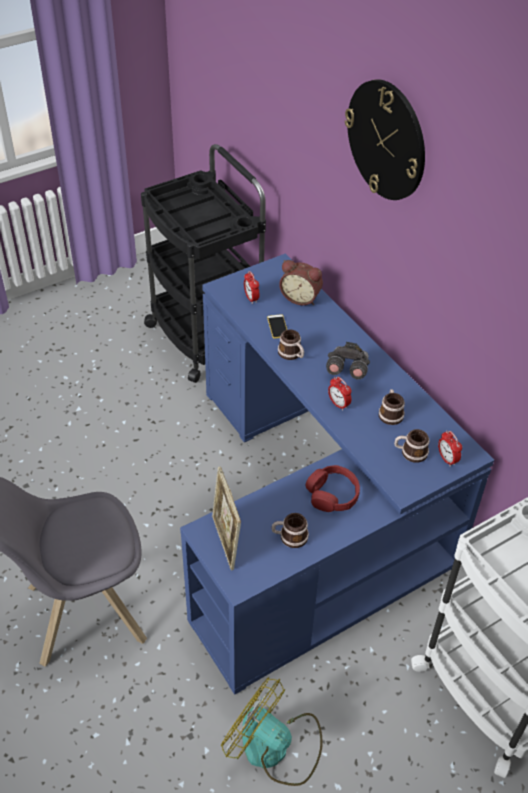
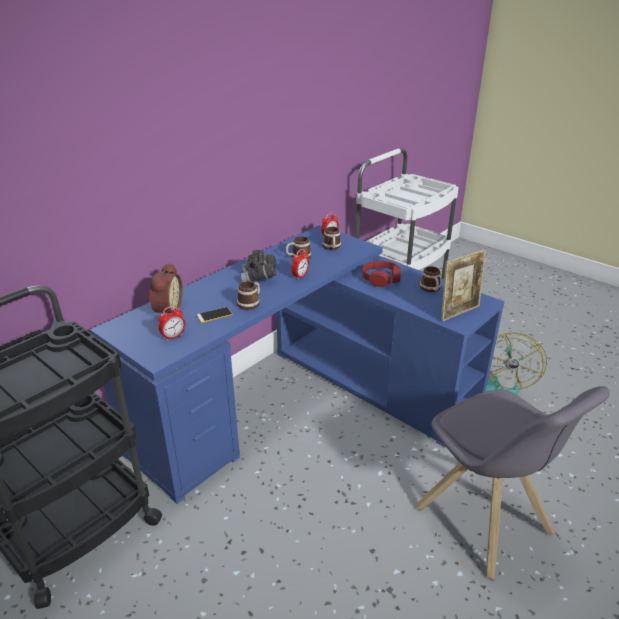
camera: 105 degrees left, 15 degrees down
(386, 140) = (171, 82): wall clock -> none

